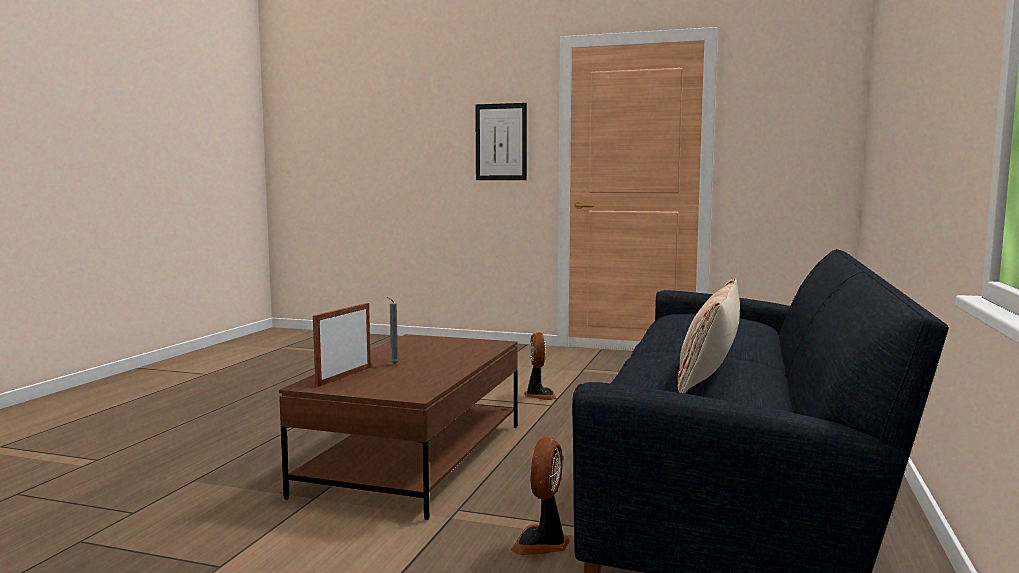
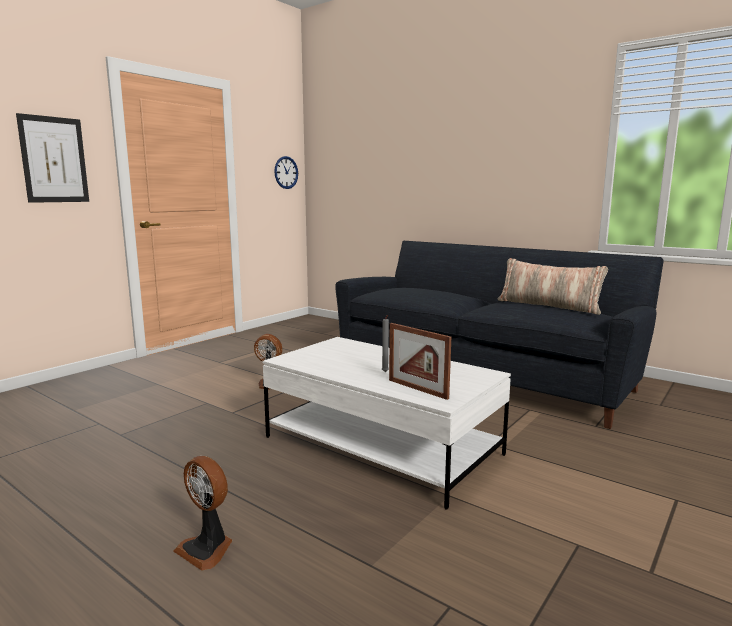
camera: 70 degrees left, 5 degrees up
(416, 458) = (382, 446): brown coffee table -> white coffee table
(542, 543) = (544, 427): fan -> fan (207, 549)
(815, 140) = (286, 172): none -> wall clock

